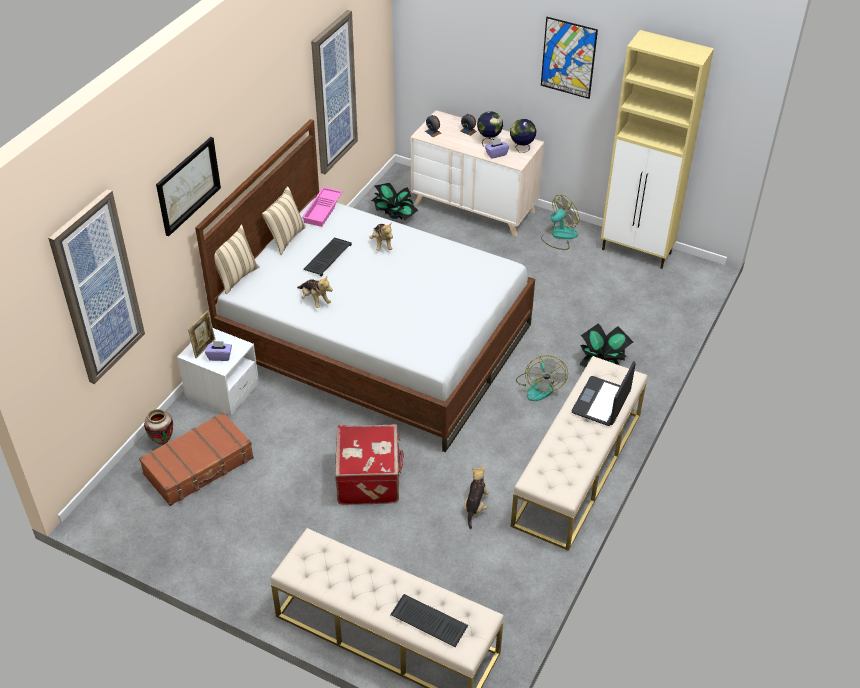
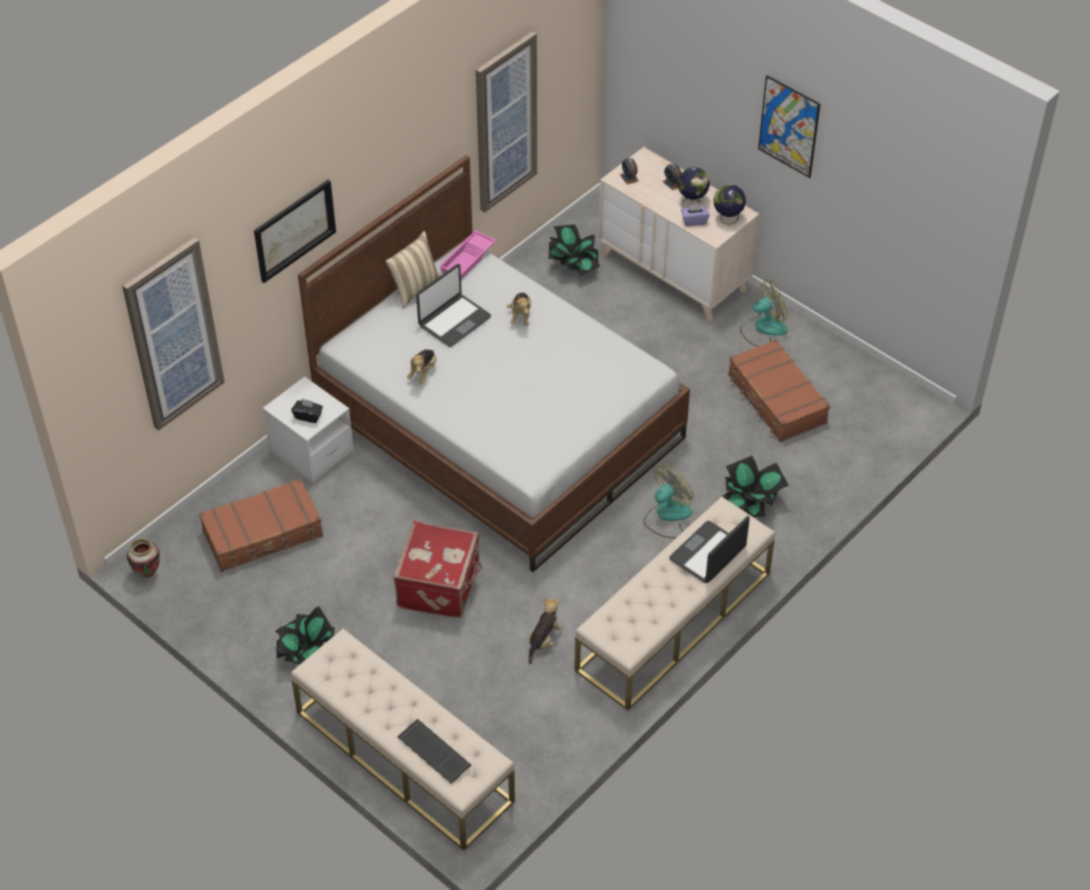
camera: 15 degrees right, 5 degrees up
(162, 441) = (232, 497): vase -> vase (148, 573)
(204, 348) = (294, 403): picture frame -> none
(220, 356) = (308, 416): purple tissue box -> black tissue box
(235, 277) = (345, 327): beige pillow -> none
(270, 563) = (307, 656): none -> potted plant
(315, 300) = (423, 372): plush toy -> plush toy turned 45 degrees clockwise
(327, 257) = (454, 321): keyboard -> laptop
(539, 386) = (667, 516): fan -> fan turned 150 degrees counterclockwise
(590, 284) = (776, 399): none -> brown suitcase
(637, 252) = (851, 367): beige cabinet -> none

